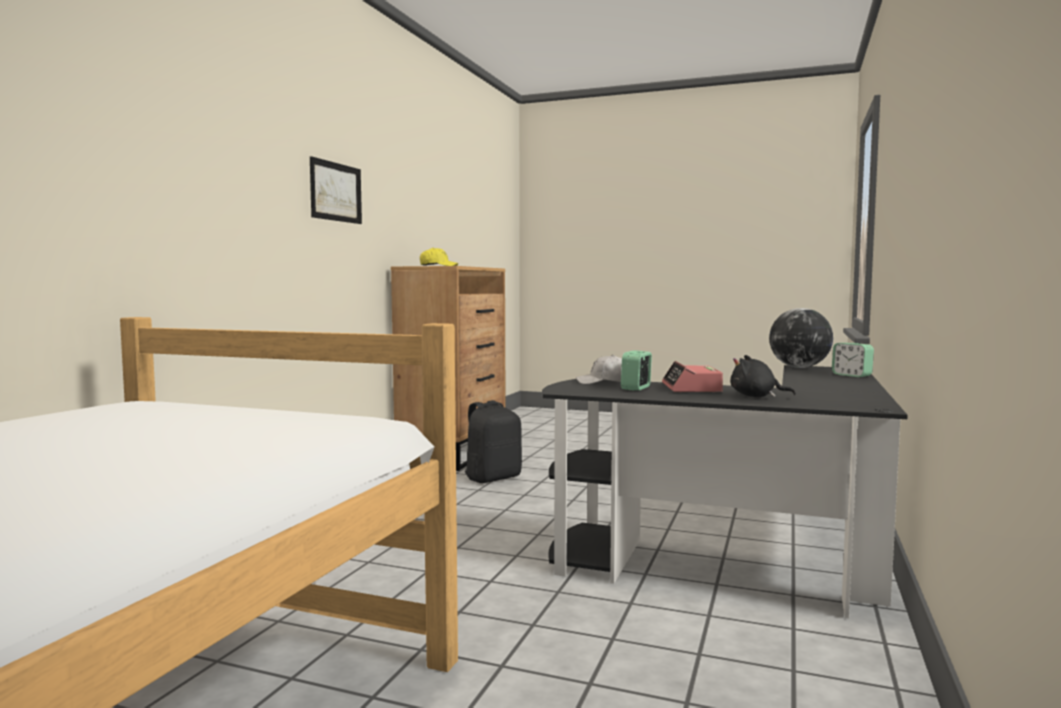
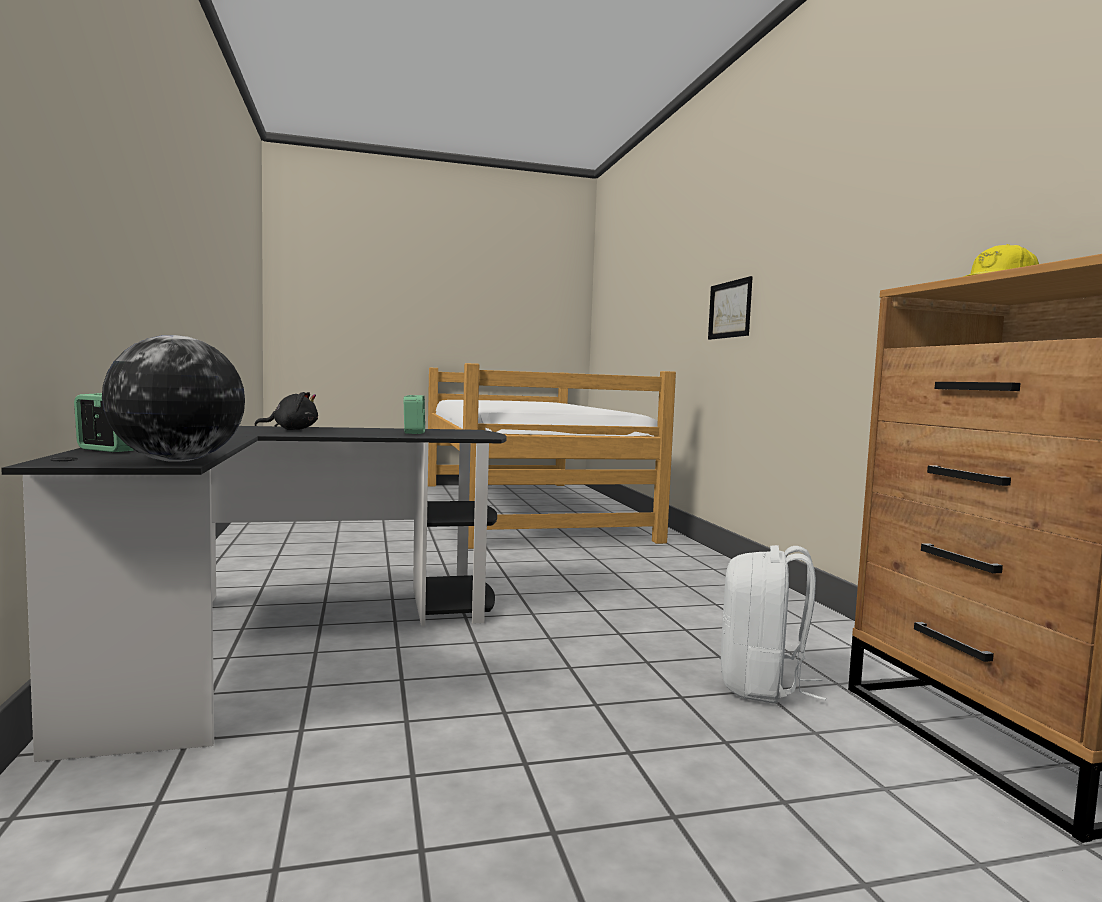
camera: 145 degrees right, 0 degrees up
(336, 192) = (898, 210): picture -> picture (730, 309)
(493, 478) = (762, 686): black backpack -> white backpack
(605, 382) = (458, 435): white cap -> none
(691, 388) = (359, 433): alarm clock -> none

